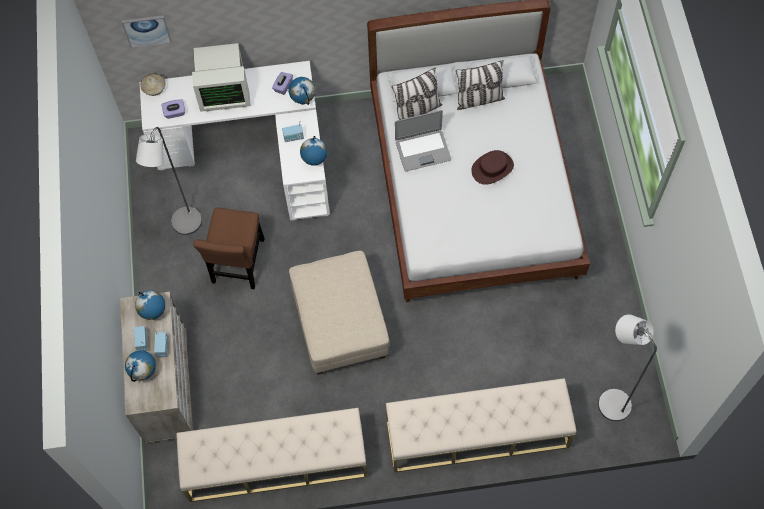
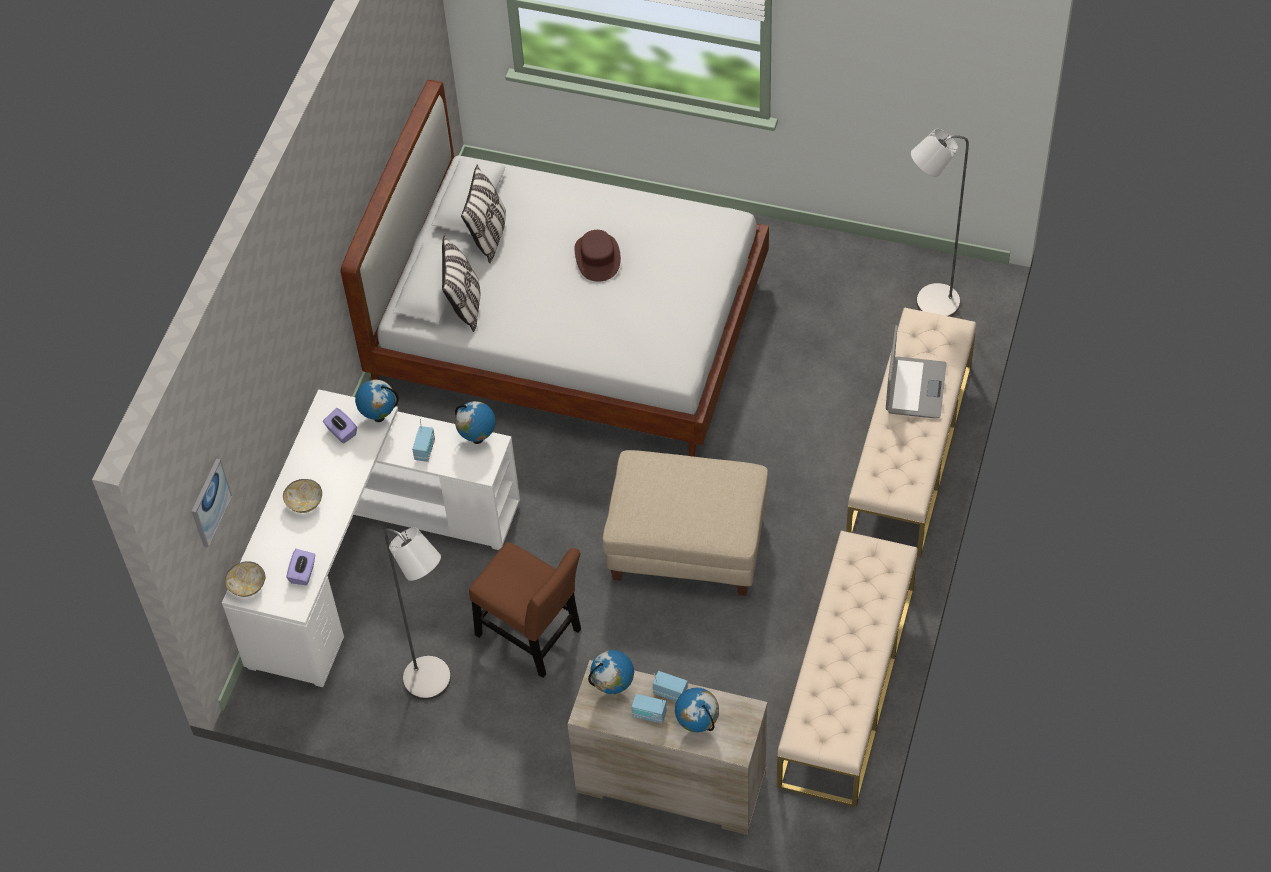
camera: 65 degrees left, 10 degrees down
(224, 91) = (304, 503): monitor -> bowl
(422, 150) = (528, 319): laptop -> laptop (915, 388)

